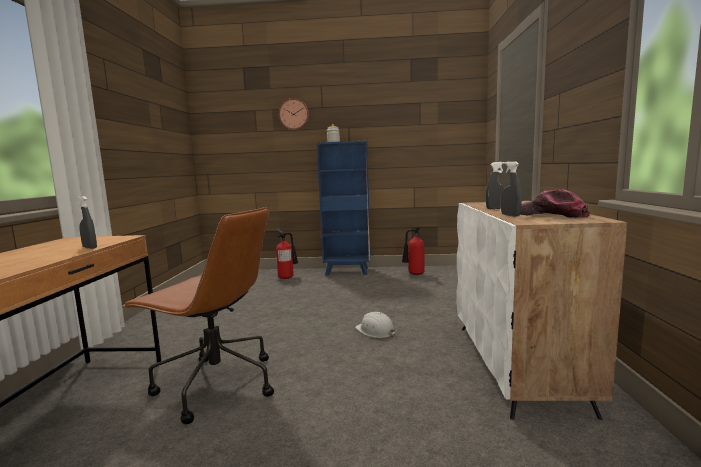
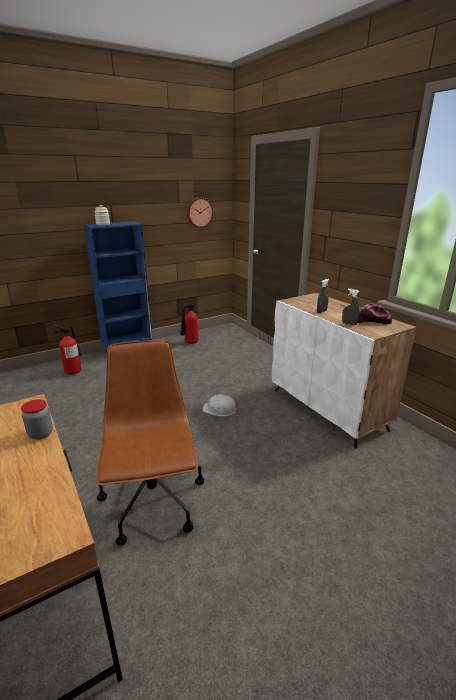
camera: 35 degrees left, 15 degrees up
(89, 248) = (41, 434): grey spray bottle -> jar
(215, 385) = (154, 503): brown office chair -> brown office chair turned 90 degrees counterclockwise
(294, 114) = (46, 189): wall clock -> wall clock (199, 212)

